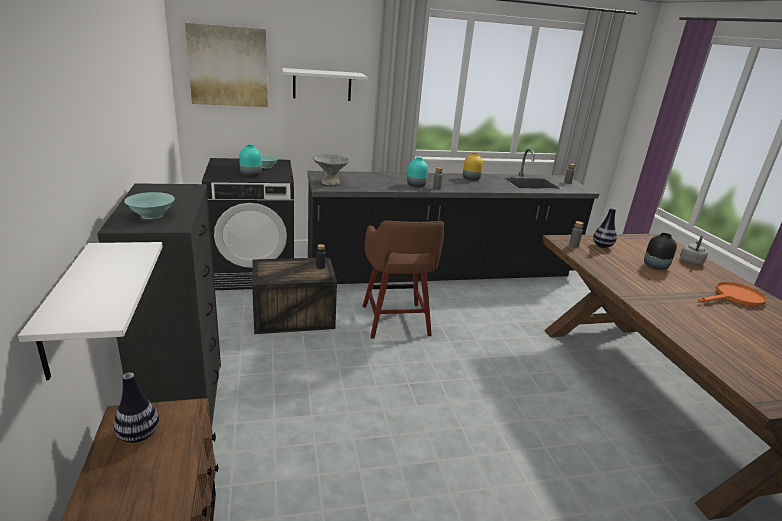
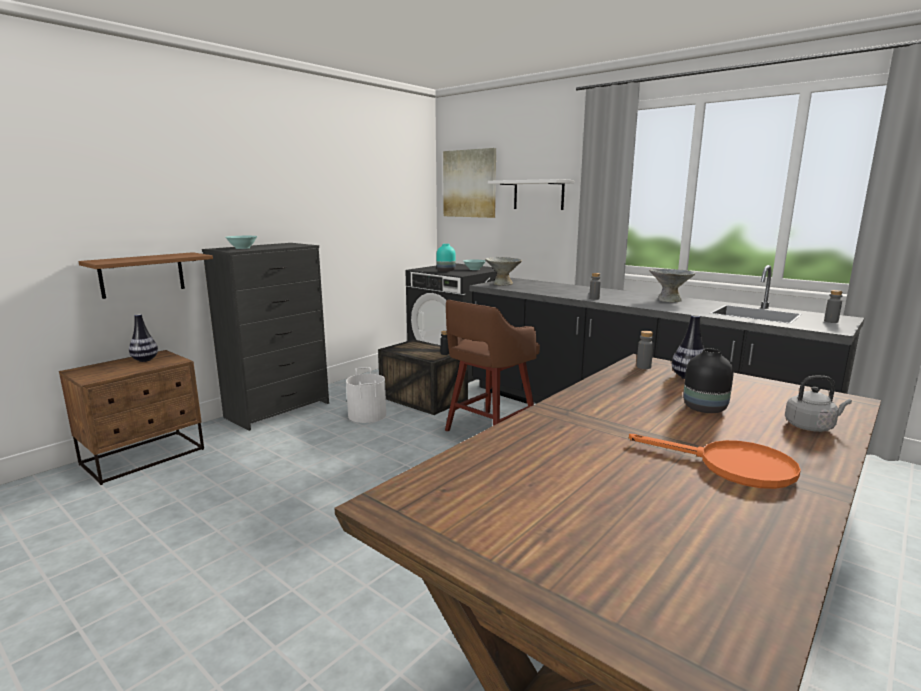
camera: 55 degrees right, 10 degrees down
(65, 310) = (142, 275): white shelf -> brown shelf
(285, 357) = (367, 415): none -> white bucket
(416, 186) = (577, 295): turquoise vase -> none
(470, 179) = (669, 300): yellow vase -> grey bowl

